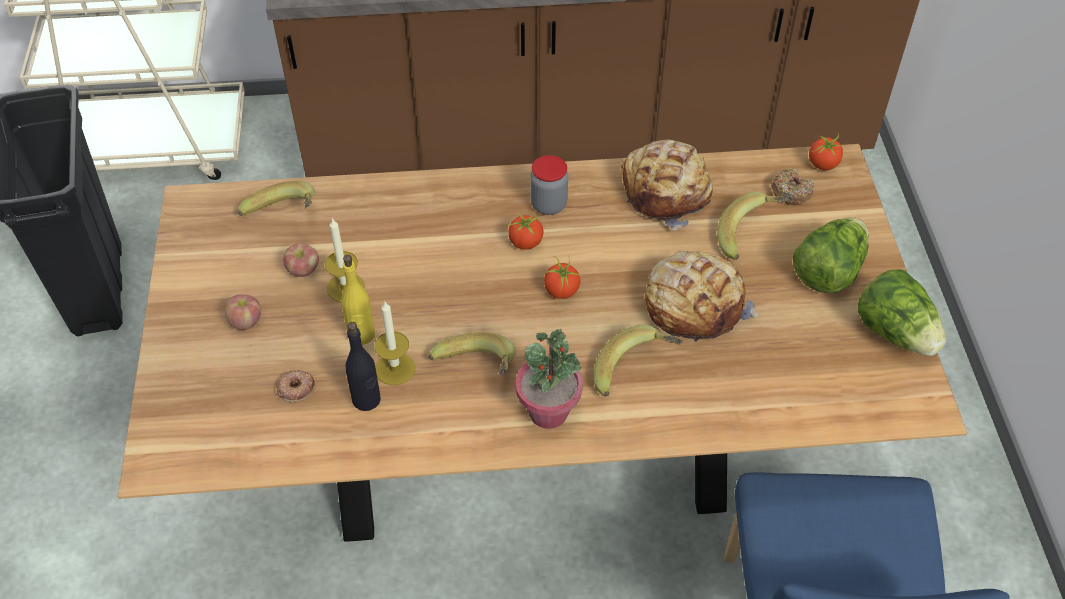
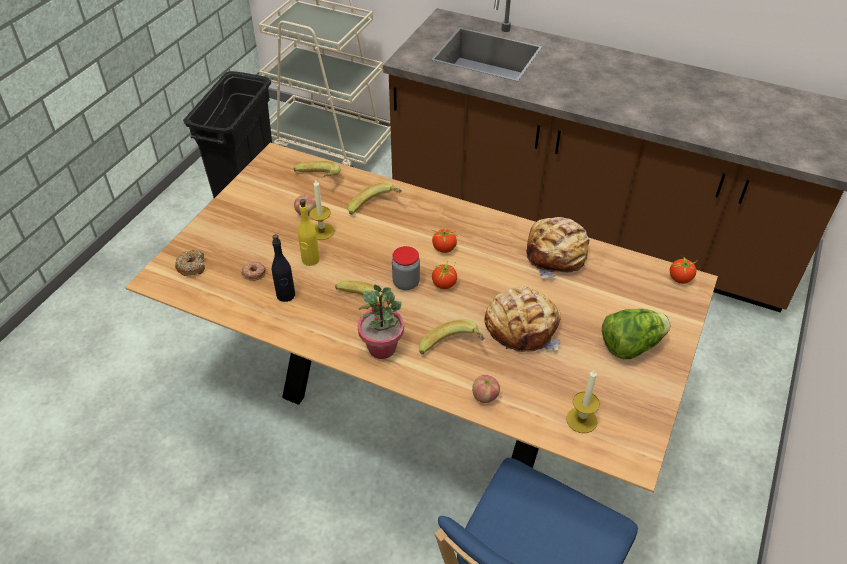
camera: 30 degrees right, 5 degrees down
(245, 322) = (255, 227): apple -> apple (485, 396)
(395, 368) = (314, 285): candle -> candle (581, 420)
(548, 205) = (475, 233): jar -> jar (406, 283)
(752, 236) = (594, 303): banana -> banana (376, 209)
(791, 192) = (643, 287): donut -> donut (192, 267)
(895, 333) = (650, 403): lettuce -> none

